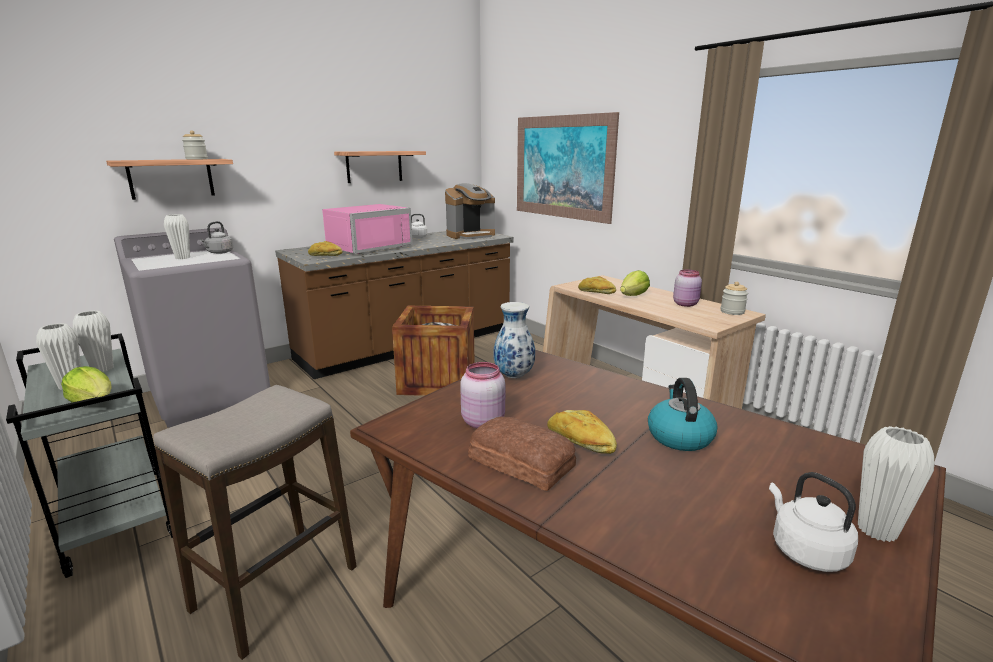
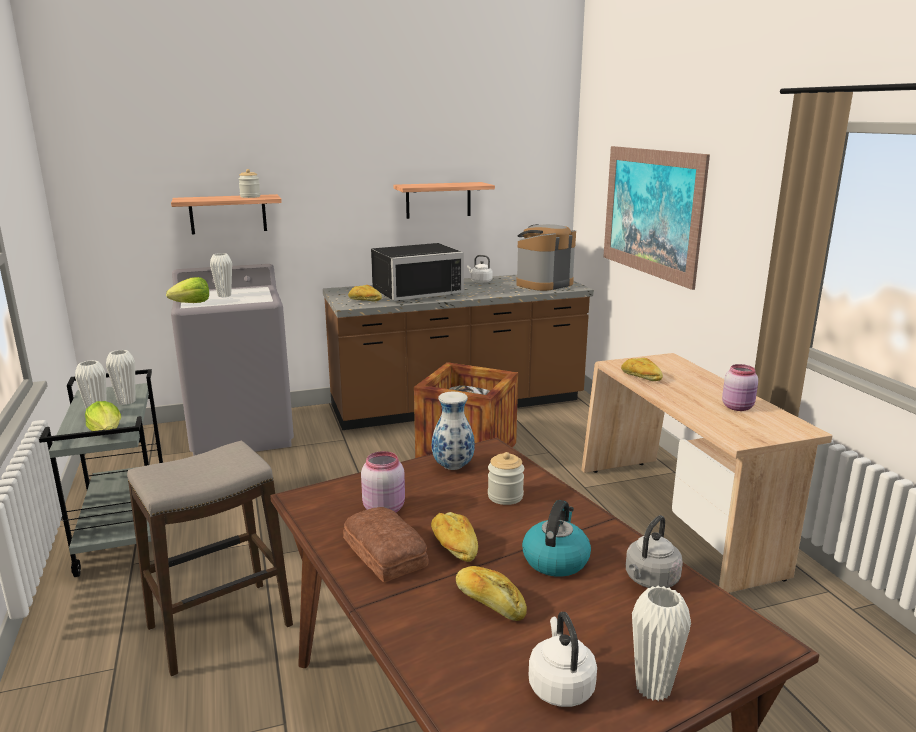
camera: 20 degrees right, 0 degrees up
(219, 253) = (259, 292): grey kettle -> grey kettle (650, 580)
(367, 247) = (415, 291): pink microwave -> black microwave
(471, 235) = (543, 284): coffee machine -> coffee machine turned 150 degrees clockwise
(633, 296) = (681, 387): lettuce -> lettuce (192, 303)
(663, 487) = (489, 602): none -> bread
(732, 312) = (788, 426): jar -> jar (505, 496)

